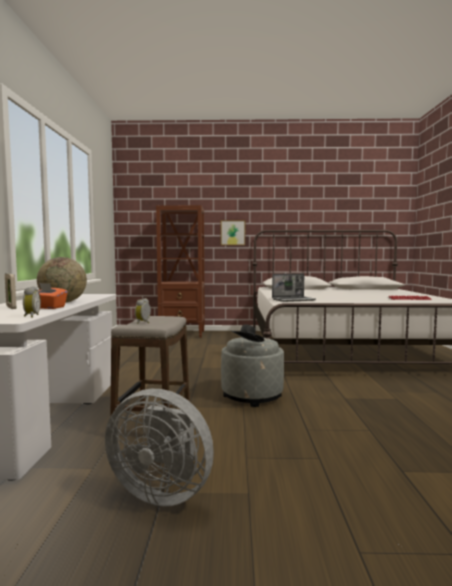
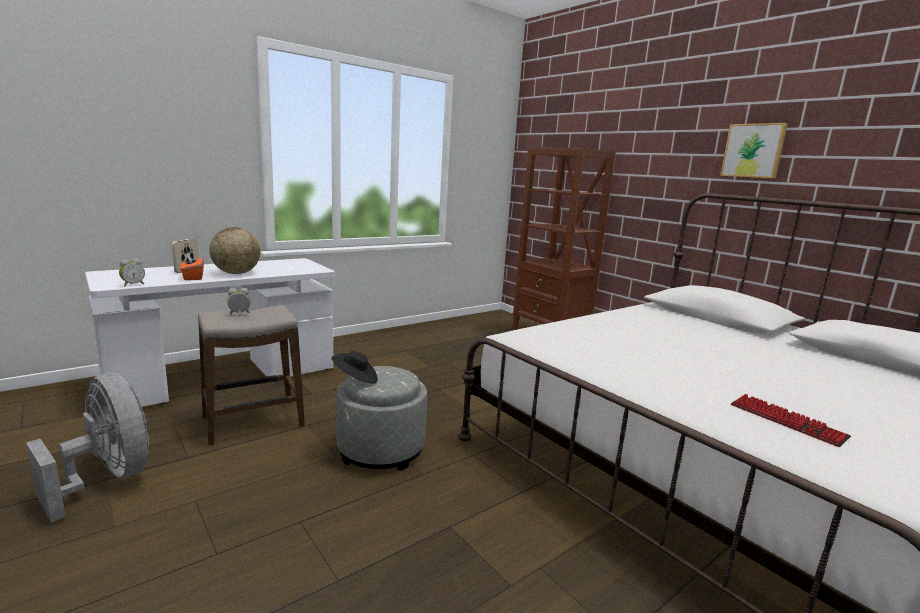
camera: 50 degrees right, 10 degrees up
(162, 491) = (108, 478): grey fan -> grey fan turned 150 degrees clockwise
(232, 233) = (655, 194): picture -> picture (753, 151)
(294, 300) = (546, 338): laptop -> none

